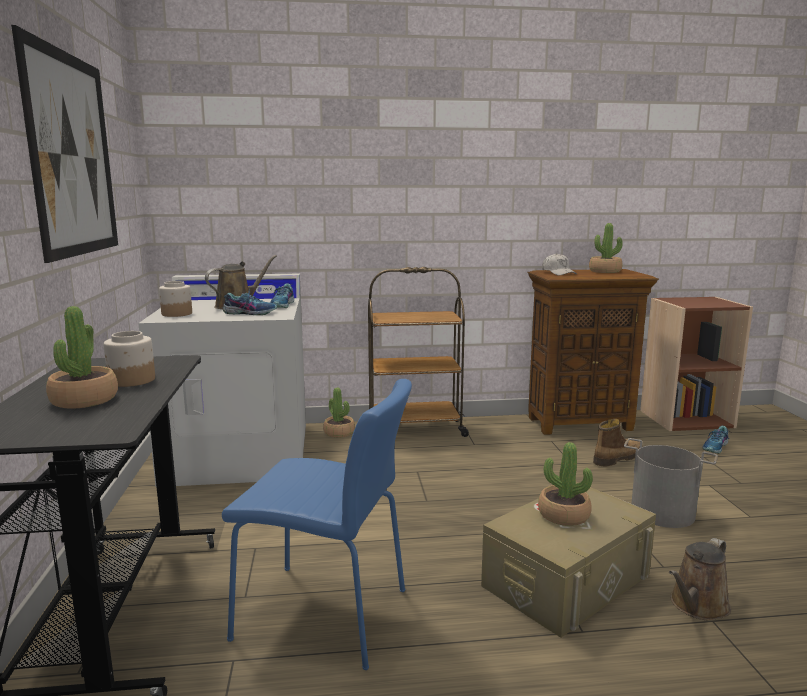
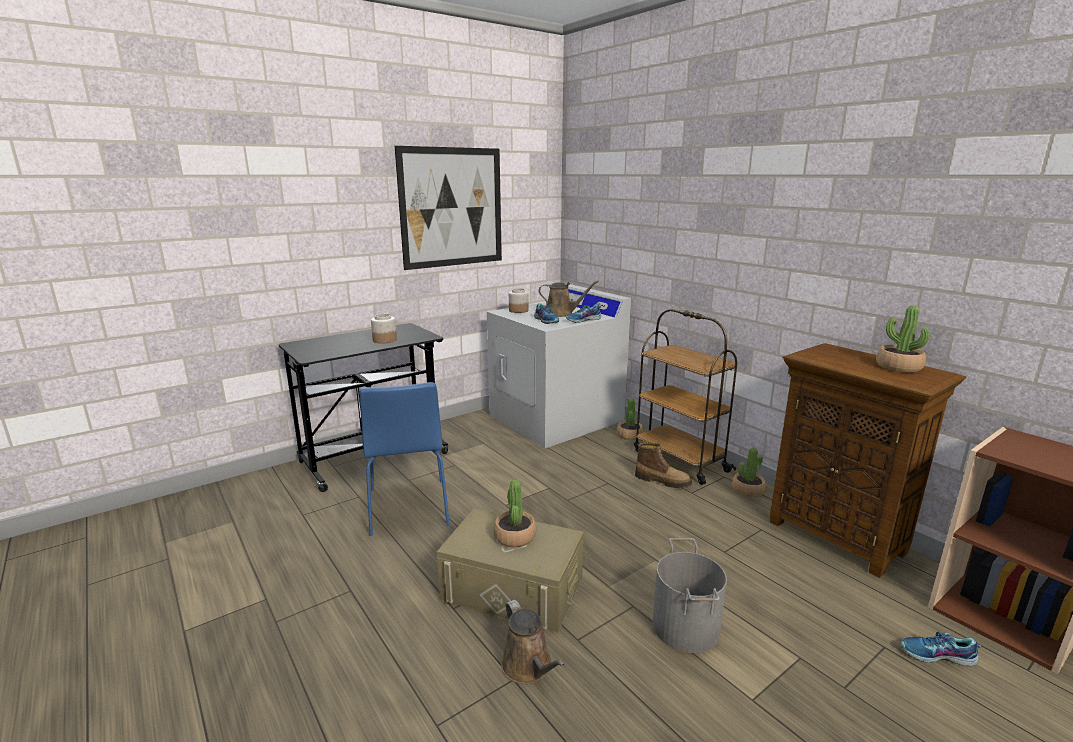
camera: 60 degrees right, 5 degrees up
(84, 400) = (349, 342): potted plant -> potted plant (748, 490)
(558, 273) = (828, 353): white cap -> none
(617, 458) = (778, 578): boot -> boot (662, 481)
(697, 606) = (529, 667): brown watering can -> brown watering can turned 135 degrees counterclockwise

